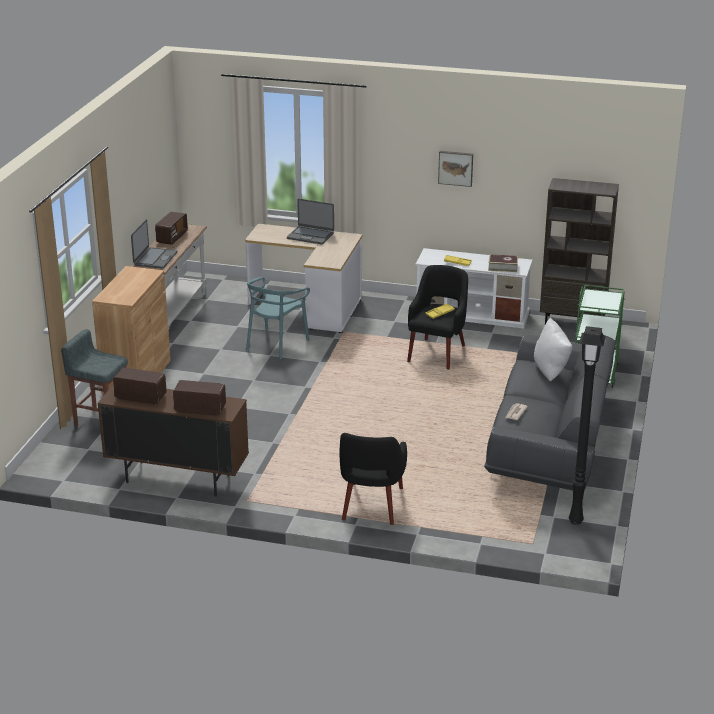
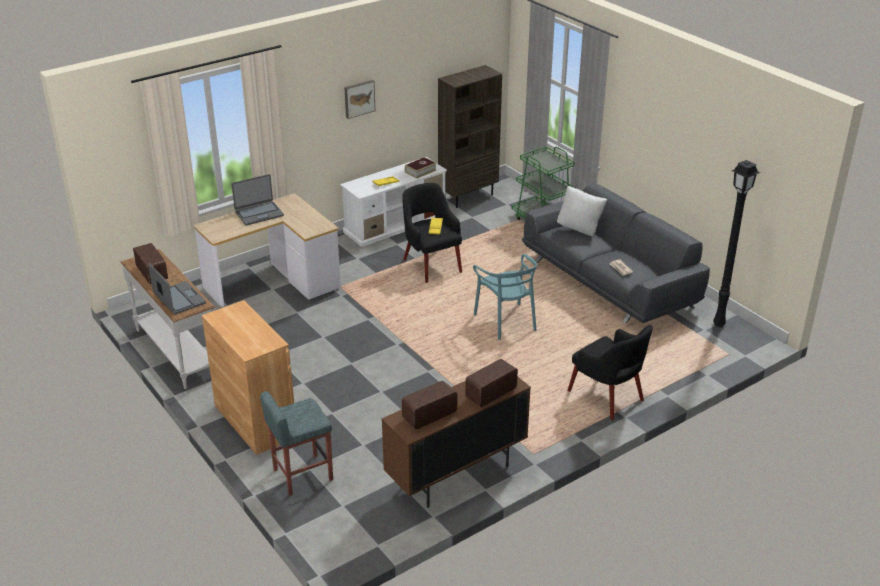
camera: 50 degrees left, 5 degrees up
(276, 344) = (309, 325): turquoise chair -> turquoise chair (506, 321)

